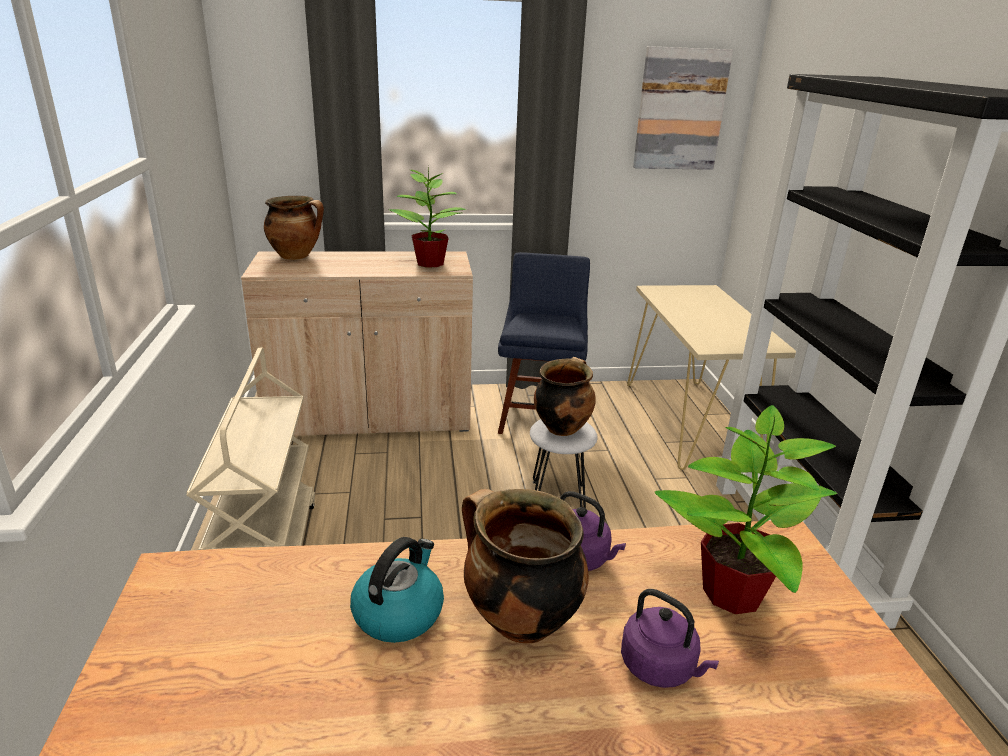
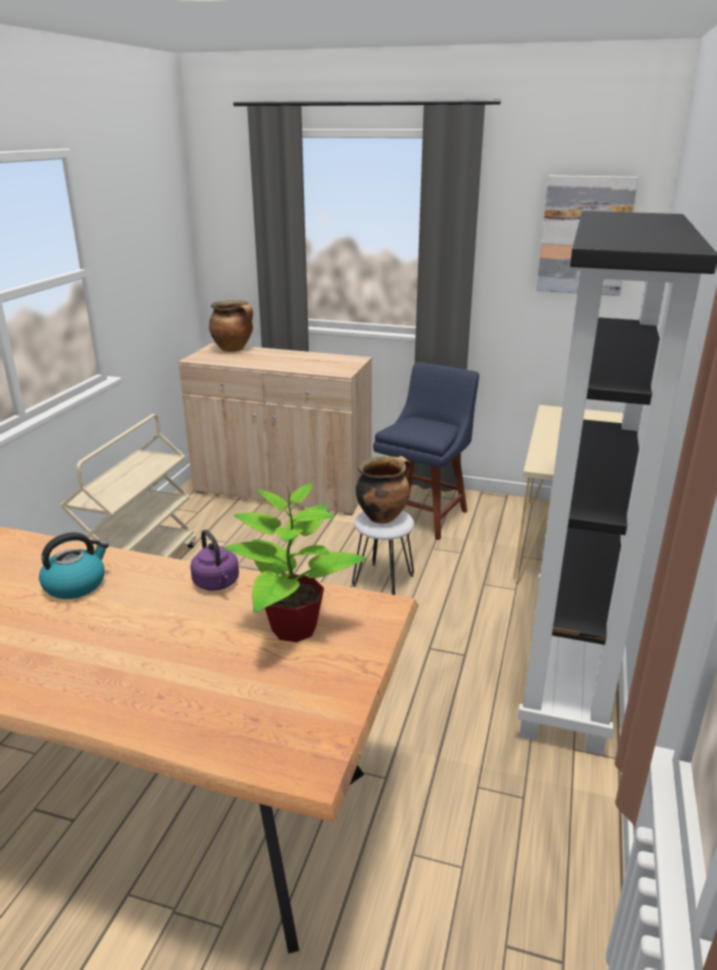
camera: 25 degrees right, 0 degrees up
(431, 263) = (329, 364): potted plant -> none
(518, 620) = (138, 606): cooking pot -> none
(661, 667) = (192, 653): purple kettle -> none

